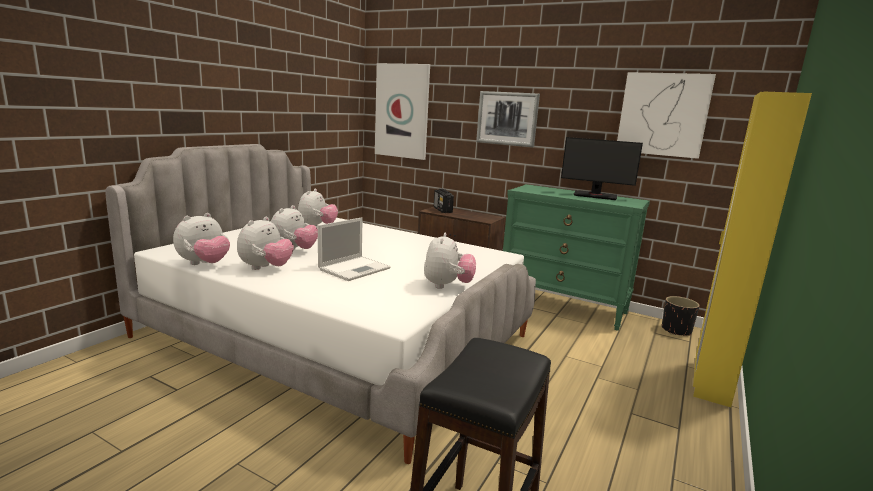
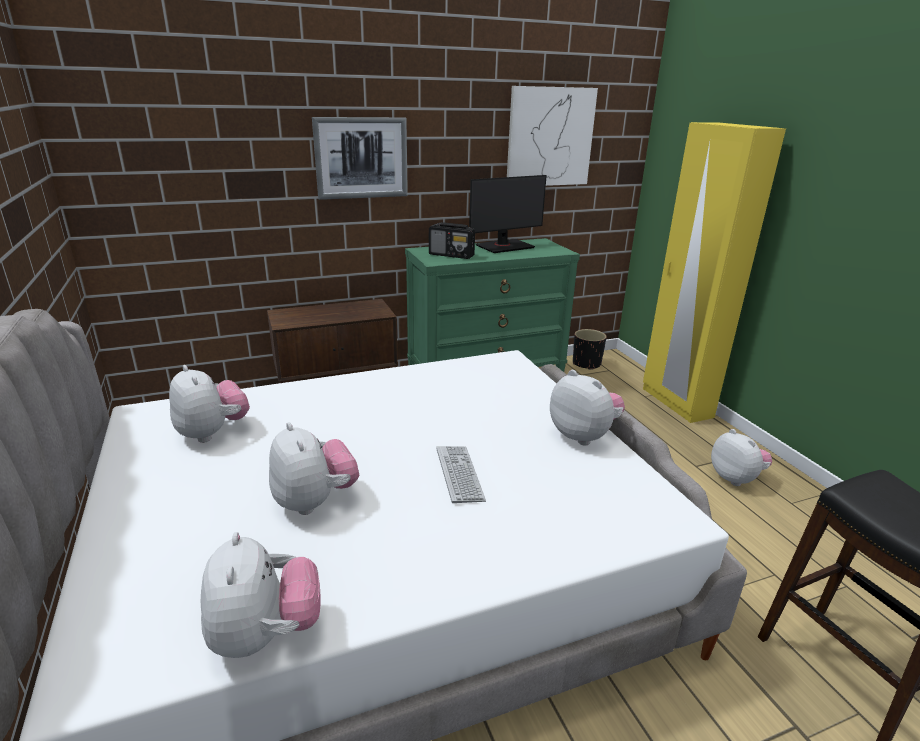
camera: 50 degrees left, 10 degrees up
(266, 268) = (372, 560): plush toy -> plush toy (735, 478)
(355, 268) = (459, 474): laptop -> keyboard
(402, 111) = (155, 161): picture -> none
(442, 210) = (296, 316): radio -> radio (451, 255)

